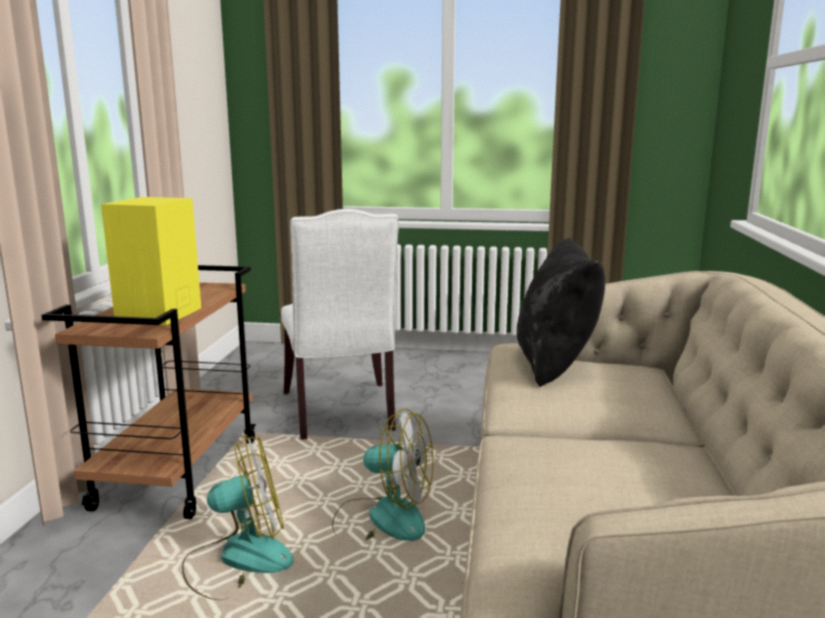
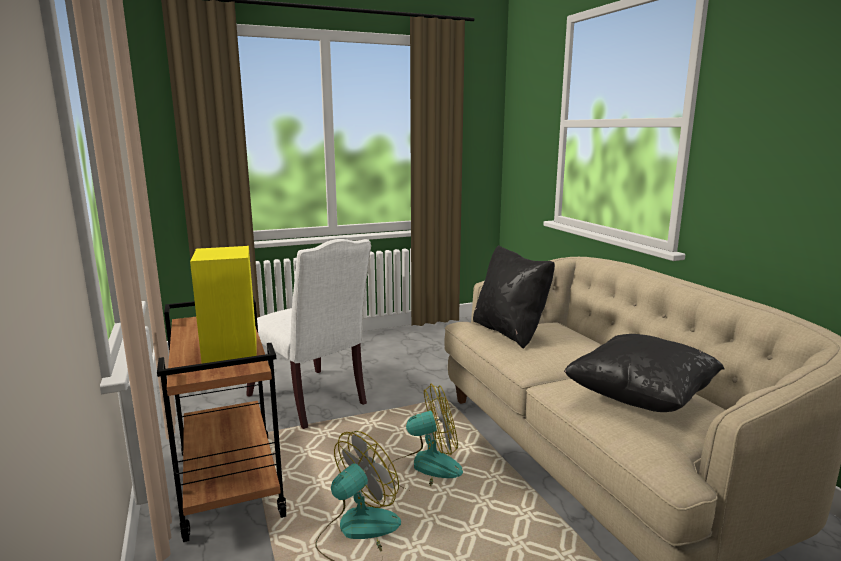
camera: 30 degrees left, 0 degrees up
(608, 484) = (640, 399): none -> black pillow

